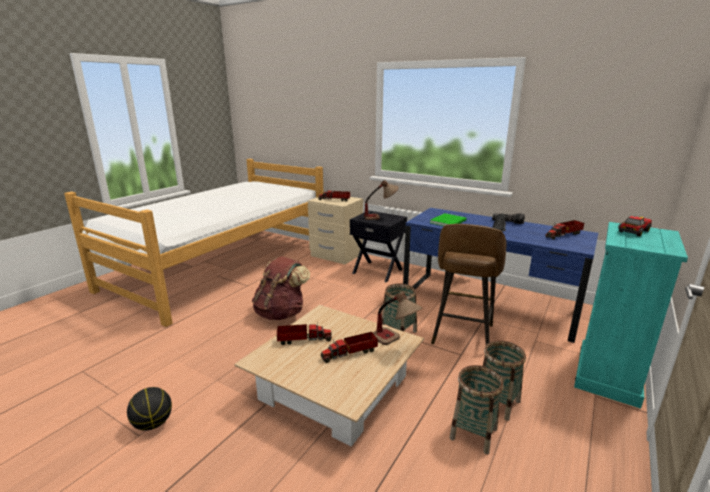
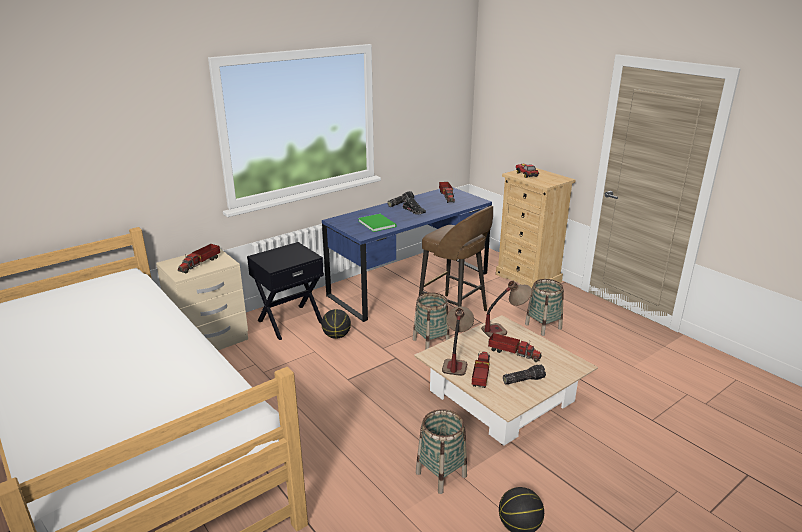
camera: 70 degrees left, 5 degrees up
(281, 313) = (342, 410): brown backpack -> none
(303, 365) = (523, 380): none -> flashlight
(350, 353) = (512, 353): toy truck -> toy truck turned 60 degrees counterclockwise
(373, 290) = (337, 336): none -> basketball
(380, 217) = (284, 255): table lamp -> table lamp (456, 360)
(473, 433) = (571, 345): basket -> basket (441, 474)
(608, 376) = (528, 278): turquoise dresser -> beige dresser

